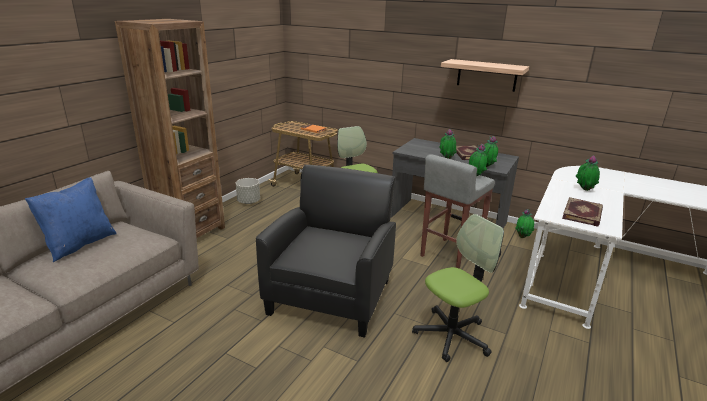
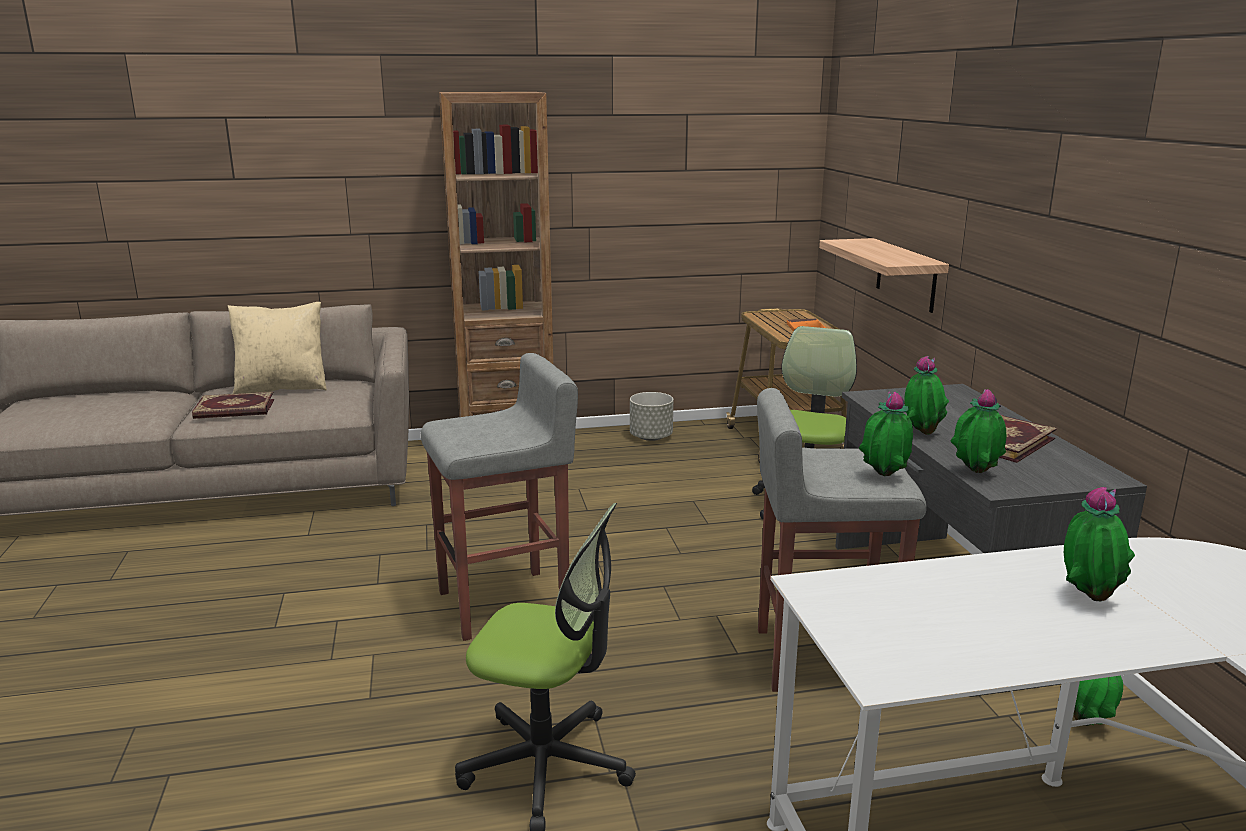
camera: 50 degrees right, 5 degrees down
(79, 244) = (282, 388): blue pillow -> beige pillow
(331, 295) = (506, 604): black armchair -> grey stool
(486, 75) = (1103, 238): shelf -> shelf (906, 275)
(583, 214) = (916, 626): book -> book (234, 409)

